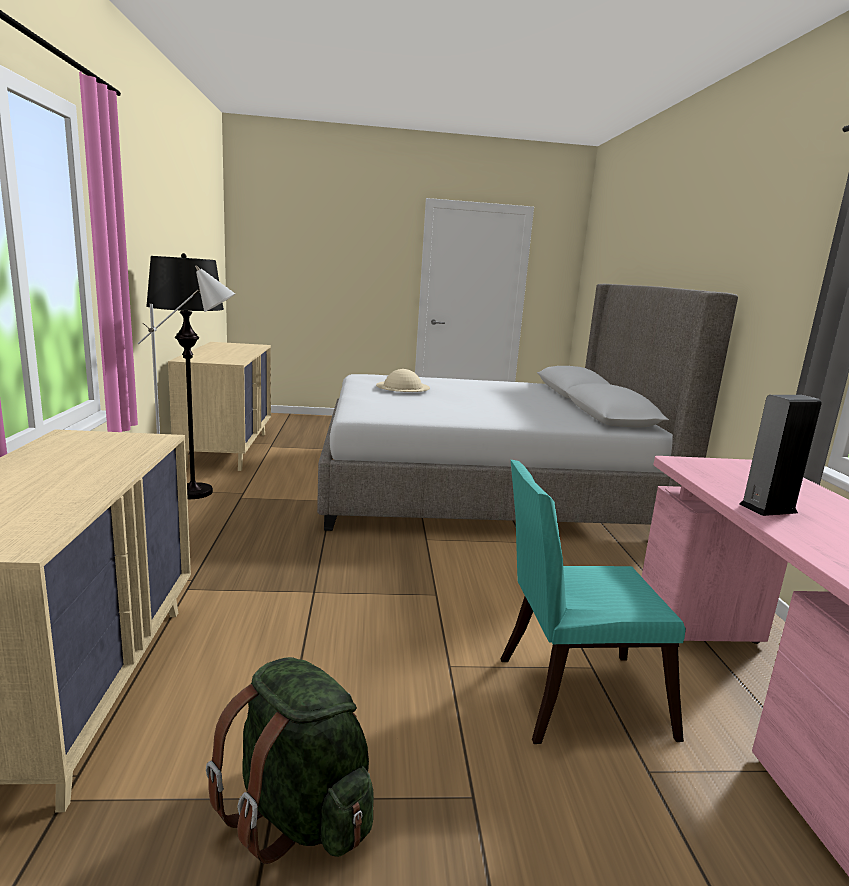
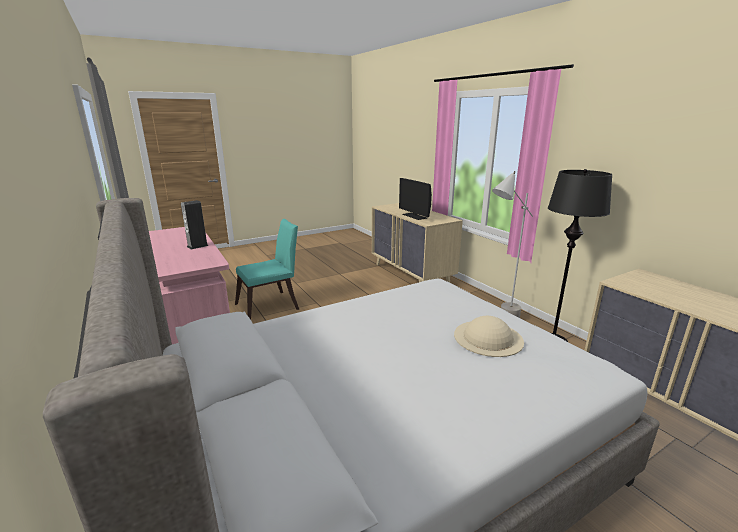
camera: 155 degrees right, 5 degrees up
(103, 464) = (414, 216): none -> monitor
(298, 812) = (332, 273): green backpack -> none

